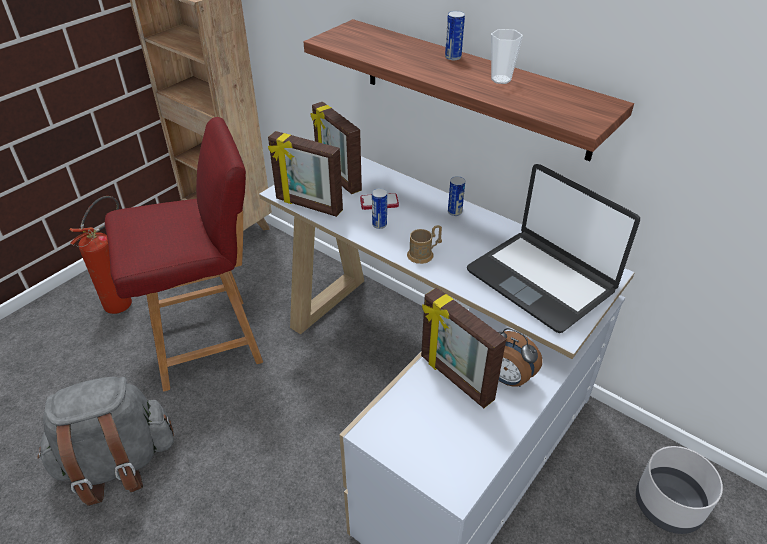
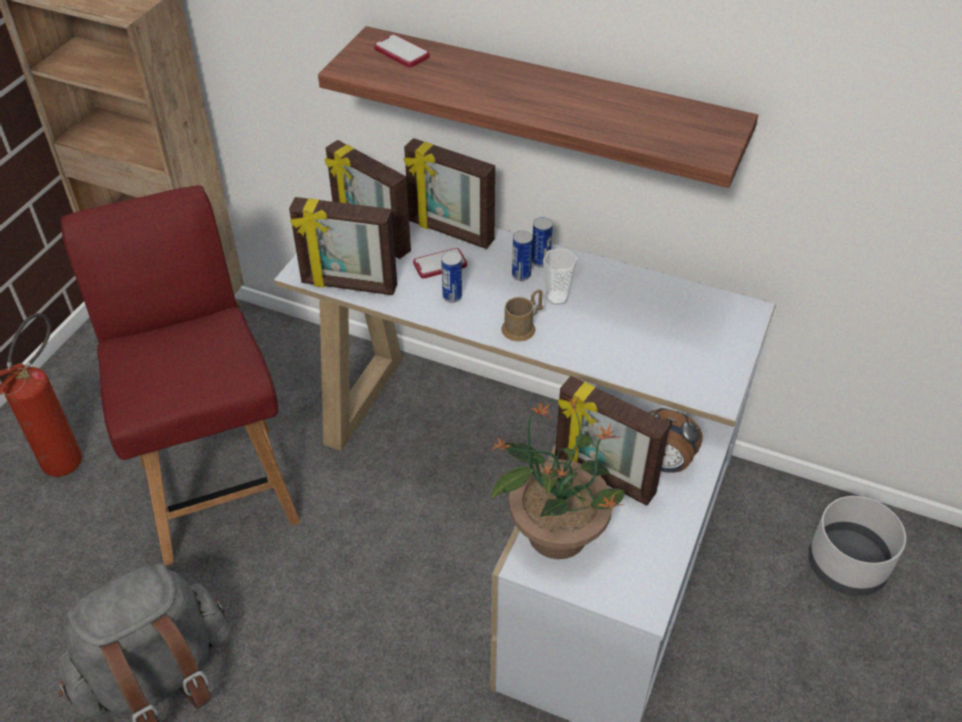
camera: 15 degrees left, 5 degrees up
(209, 342) = (218, 487): red chair -> red chair turned 75 degrees counterclockwise
(369, 36) = (401, 53): none -> phone
(395, 183) = (450, 232): none -> picture frame
(402, 413) = (556, 532): none -> potted plant
(453, 57) = (523, 74): can -> can (521, 275)
(501, 80) = (595, 102): cup -> cup (557, 297)
(541, 280) = (673, 335): laptop -> none

